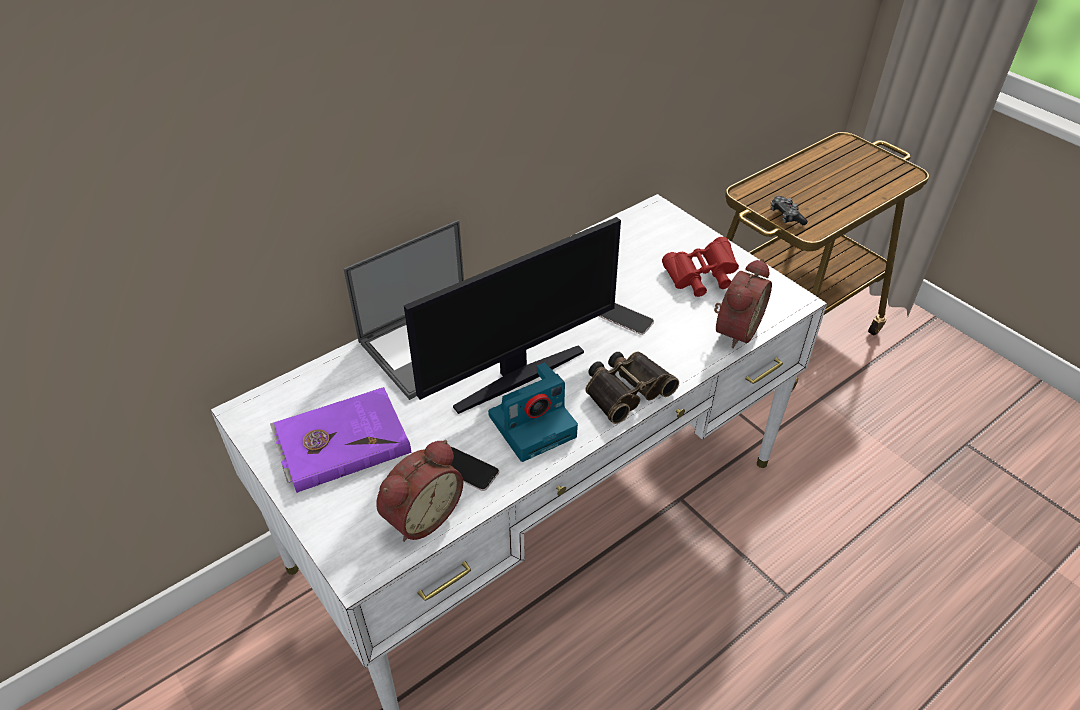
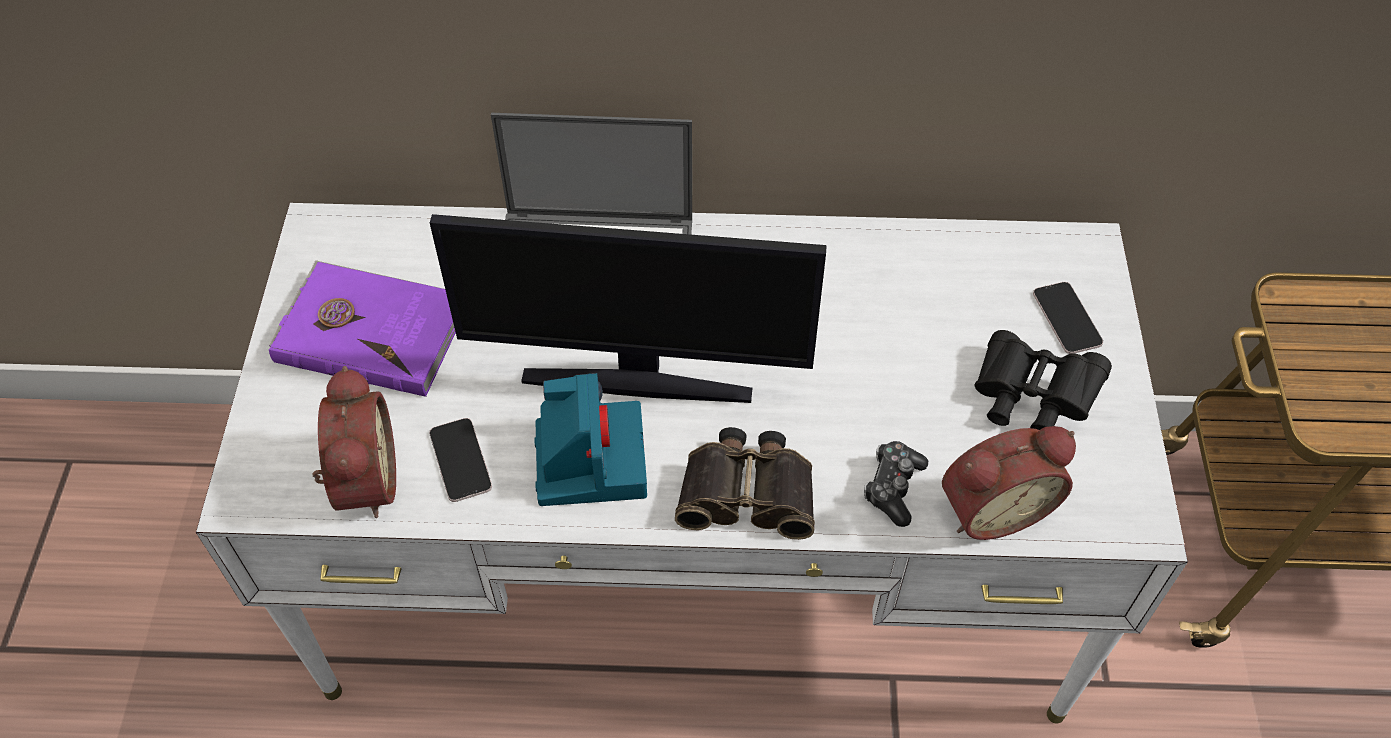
camera: 40 degrees right, 10 degrees up
(420, 515) = (362, 480): alarm clock -> alarm clock turned 90 degrees counterclockwise
(533, 424) = (589, 458): camera -> camera turned 105 degrees counterclockwise
(625, 319) = (857, 390): phone -> phone (1066, 318)
(700, 279) = (1030, 398): red binoculars -> black binoculars
(786, 216) = (1313, 378): game controller -> game controller (893, 487)

